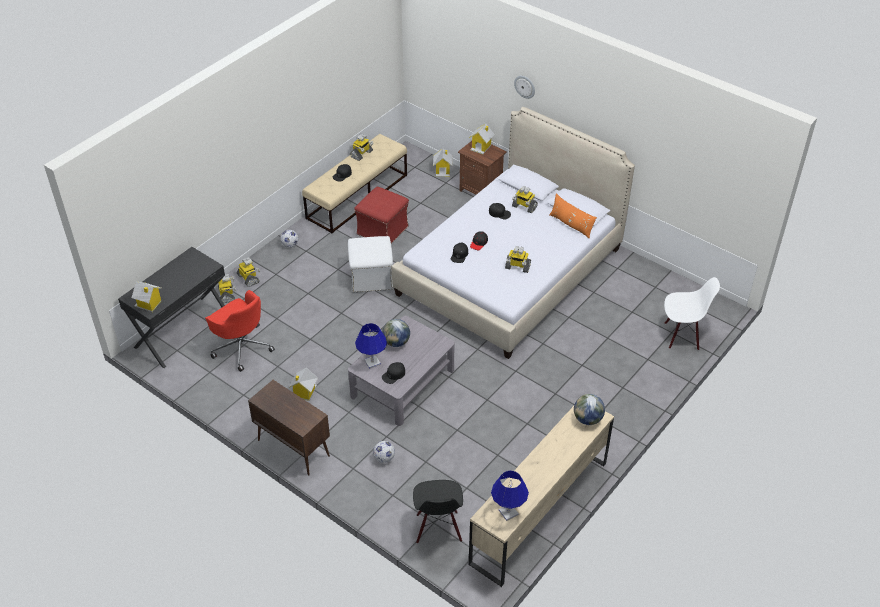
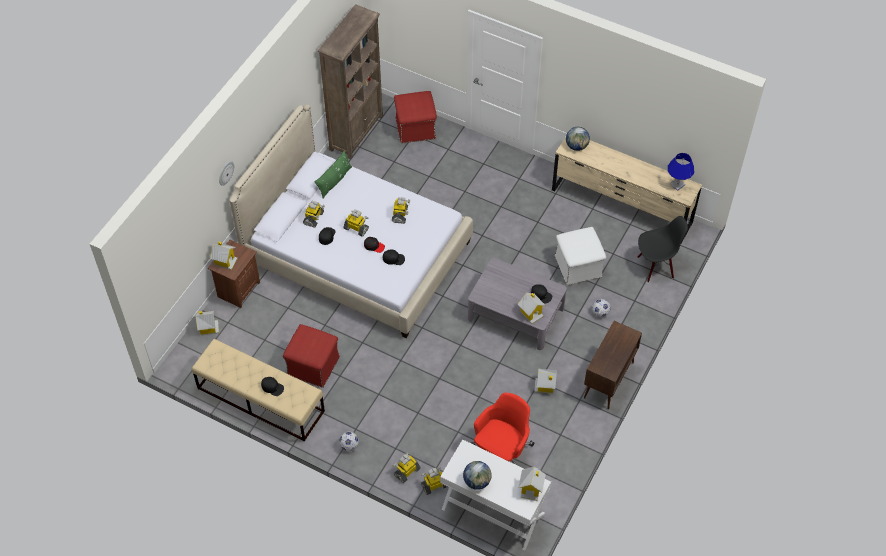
camera: 100 degrees left, 10 degrees up
(182, 331) = (492, 511): black desk -> white desk
(361, 154) = (233, 376): toy robot -> toy robot (356, 228)
(371, 278) = (386, 363): white ottoman -> white ottoman (578, 267)
(372, 362) = (531, 313): blue table lamp -> toy house
(396, 342) = (503, 299): globe -> globe (477, 481)
(571, 225) = (334, 181): orange pillow -> green pillow
(676, 287) = (356, 132): none -> brown bookcase
(682, 335) = (416, 128): white chair -> red ottoman

